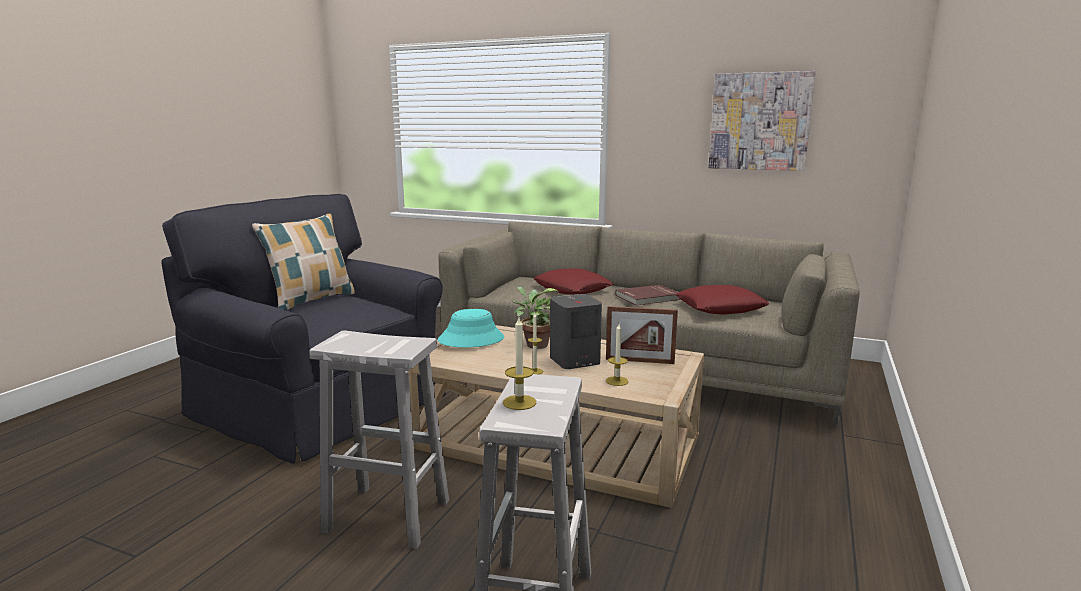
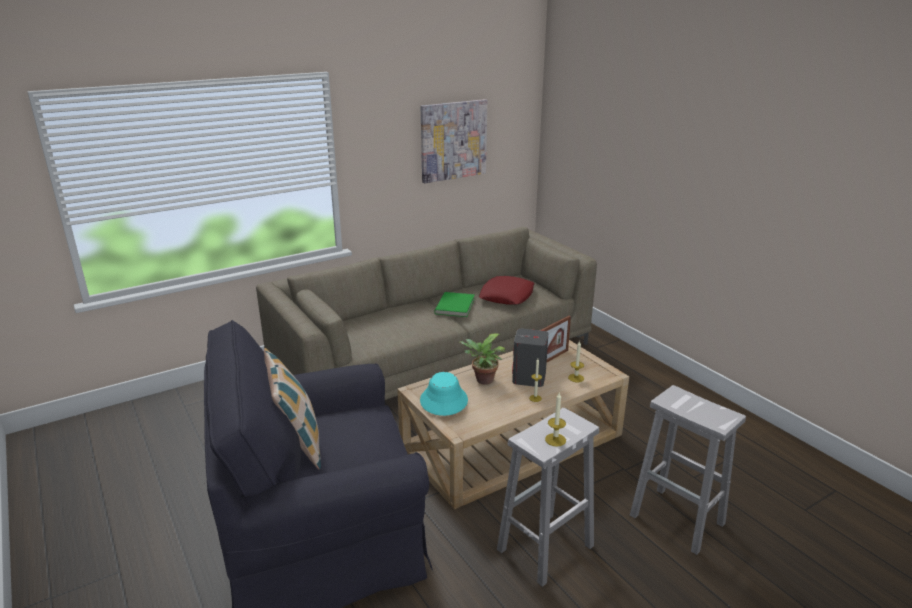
camera: 55 degrees left, 10 degrees up
(519, 402) = (696, 413): candle -> candle (555, 440)
(572, 289) = (395, 321): red pillow -> none
(648, 297) = (456, 306): red book -> green book

